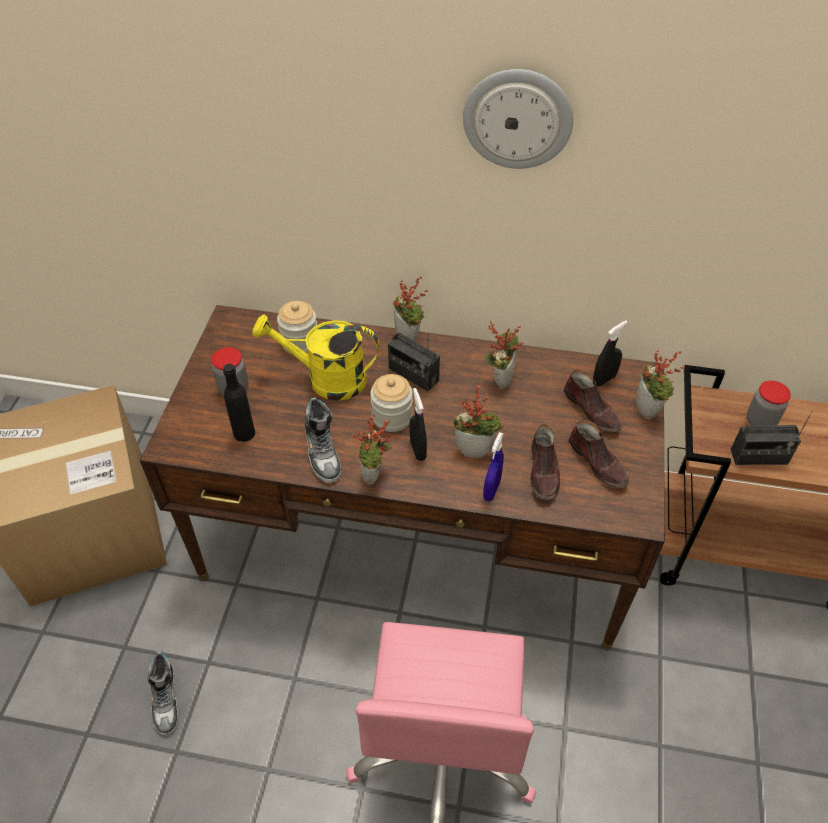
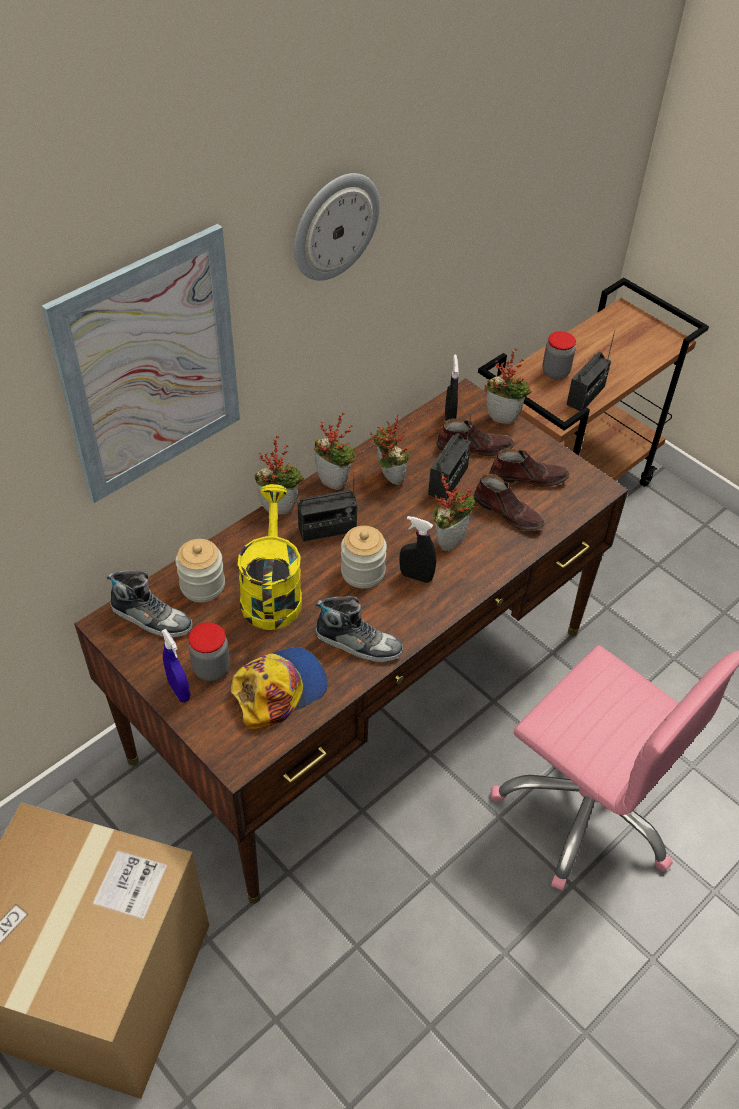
camera: 55 degrees left, 0 degrees up
(166, 700) = (368, 1007): shoe -> shoe (151, 617)
(244, 433) = (279, 689): black bottle -> cap
(305, 142) = (150, 367): none -> picture
(326, 379) = (271, 592): yellow watering can -> yellow watering can turned 135 degrees clockwise
(374, 476) = (418, 621): potted plant -> potted plant (335, 481)
(491, 490) = (499, 555): blue spray bottle -> blue spray bottle (179, 690)
(536, 415) = (448, 481): none -> radio

